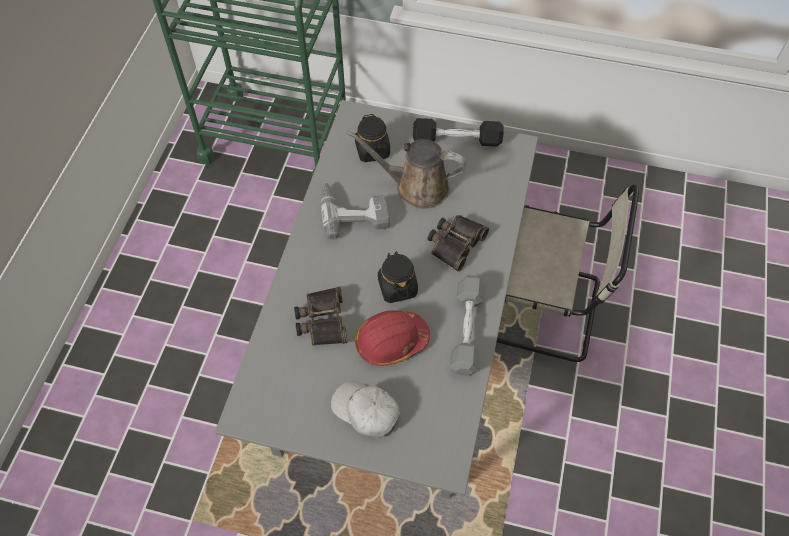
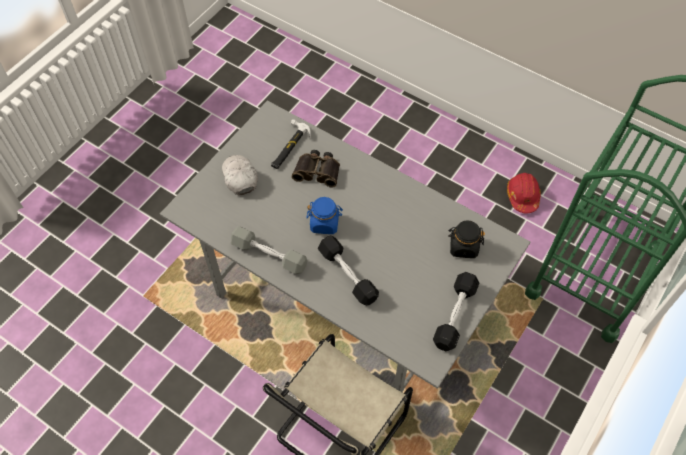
camera: 110 degrees right, 0 degrees up
(293, 368) = (289, 147): none -> hammer
(353, 211) = (405, 215): power drill -> none
(366, 411) = (240, 177): white cap -> white cap turned 75 degrees counterclockwise
(391, 342) = (282, 206): red hard hat -> red hard hat (522, 196)
(397, 287) = (324, 223): black jar -> blue jar
(416, 186) = (414, 266): brown watering can -> none
(455, 243) = (347, 275): binoculars -> black dumbbell

